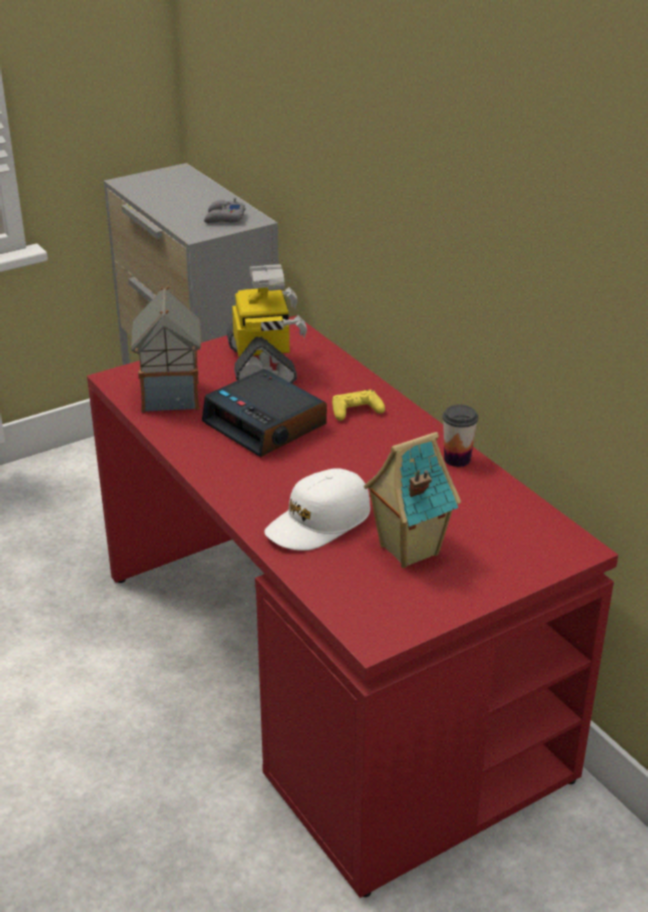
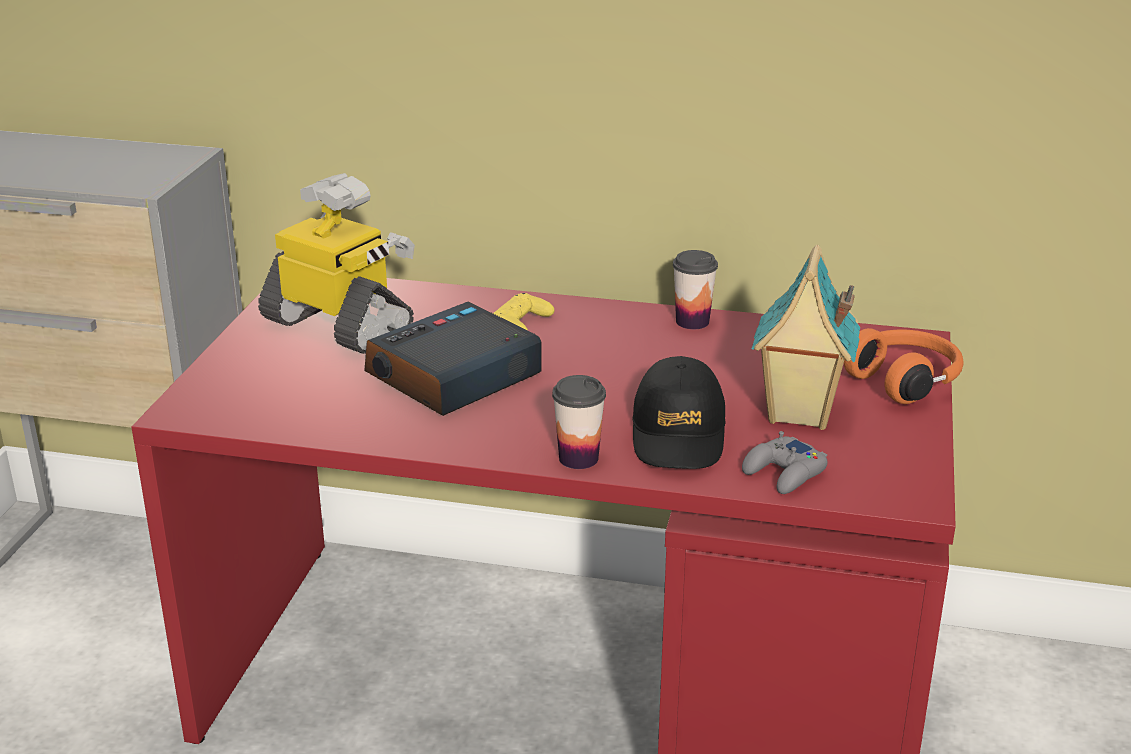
camera: 45 degrees left, 5 degrees down
(171, 398) = (293, 400): toy house -> none
(224, 218) = (146, 162): grey game controller -> grey game controller (784, 473)
(243, 506) = (578, 458): none -> cup
(266, 424) = (453, 376): alarm clock -> alarm clock turned 135 degrees clockwise
(318, 522) = (679, 433): white cap -> black cap
(515, 568) = (905, 381): none -> orange headphones

